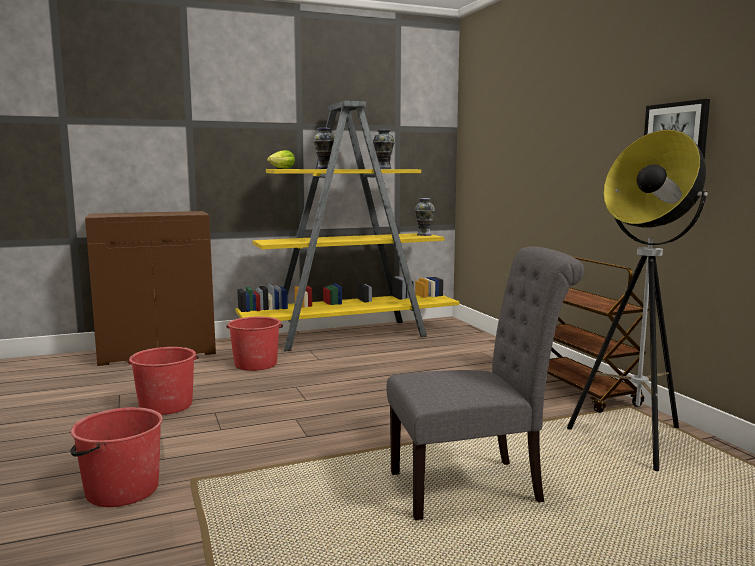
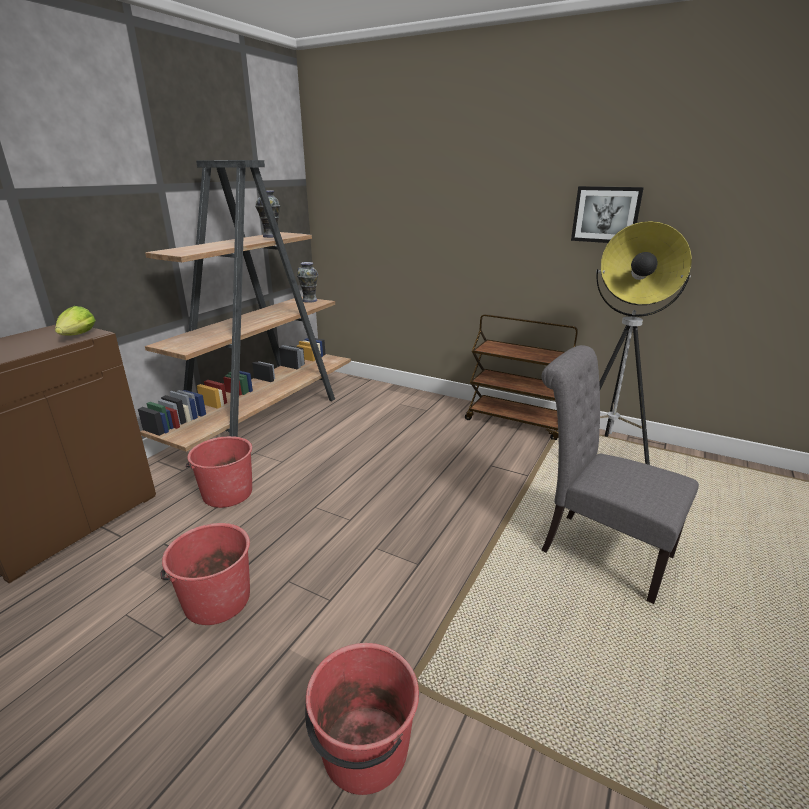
camera: 40 degrees left, 15 degrees up
(282, 168) = (172, 250): lettuce -> lettuce (78, 335)
(325, 168) = (221, 245): vase -> none
(350, 335) = (265, 419): yellow bookcase -> brown bookcase
(475, 487) = (597, 550): grey chair -> grey chair turned 90 degrees counterclockwise

